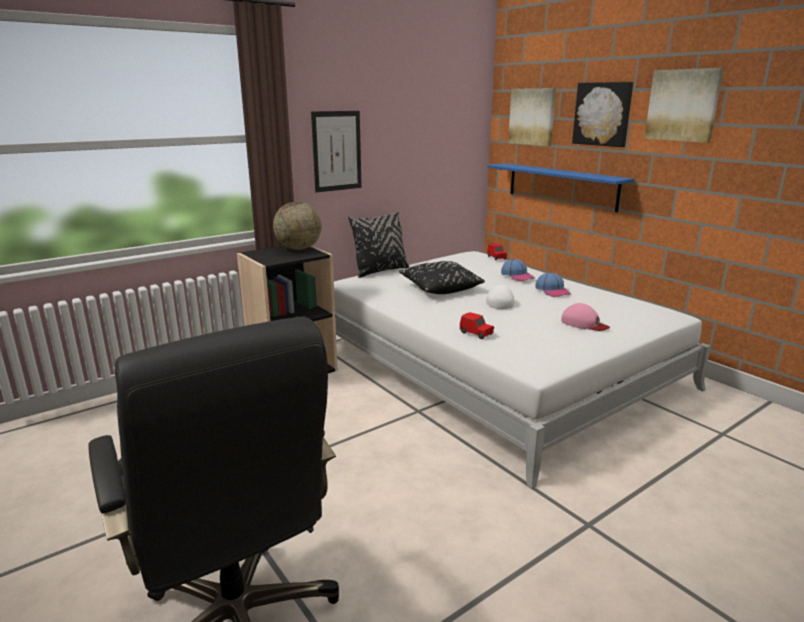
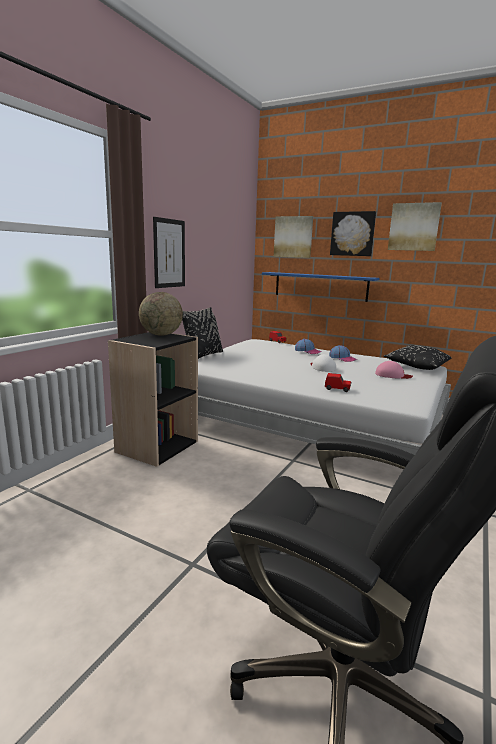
camera: 25 degrees left, 5 degrees down
(440, 288) = (267, 363): black pillow -> black pillow (416, 366)

